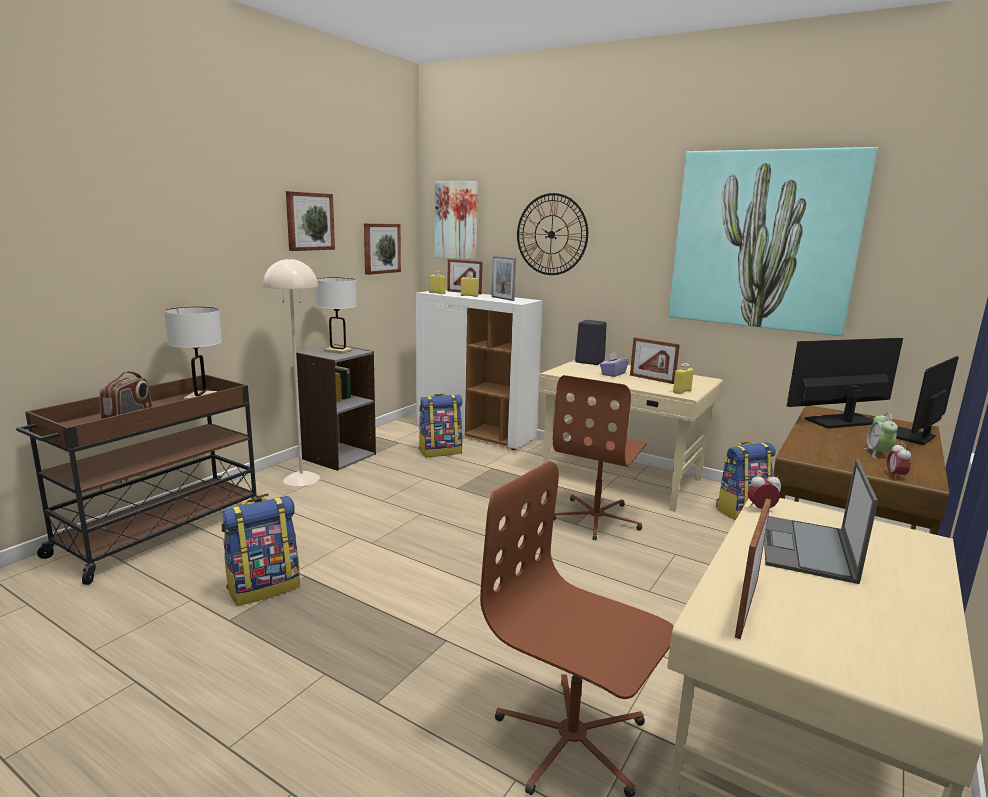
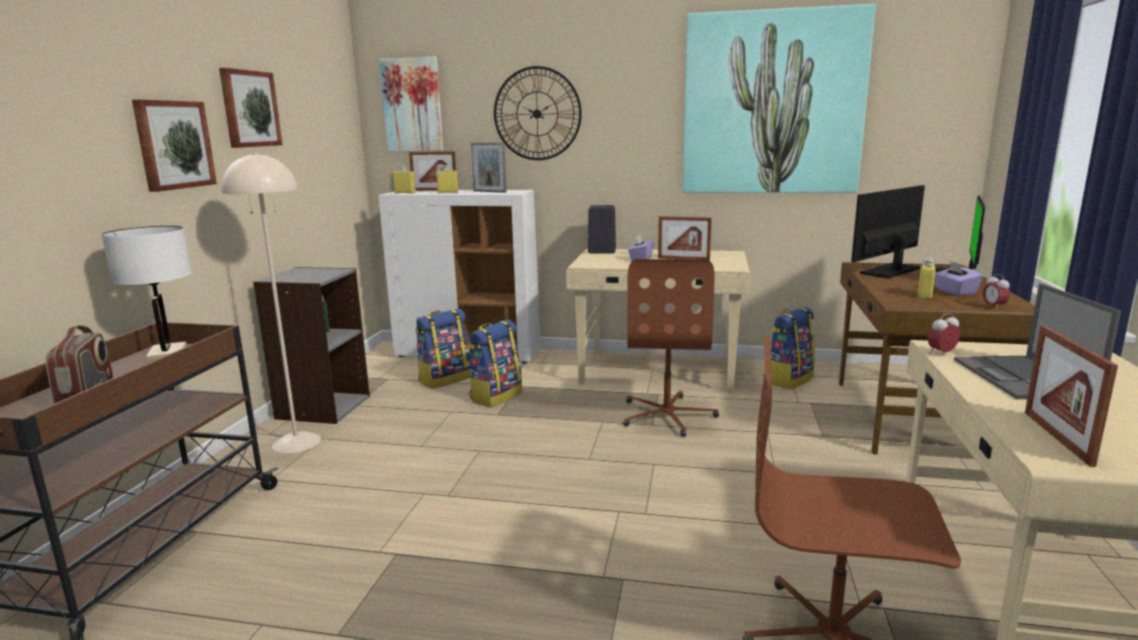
camera: 20 degrees left, 0 degrees up
(264, 587) = (353, 581): backpack -> backpack (495, 396)
(338, 351) = (310, 273): white table lamp -> none
(381, 248) = (327, 143): picture -> picture (173, 145)
(682, 391) = (726, 266): yellow bottle -> yellow bottle (924, 295)
(877, 453) = (954, 292): alarm clock -> purple tissue box

